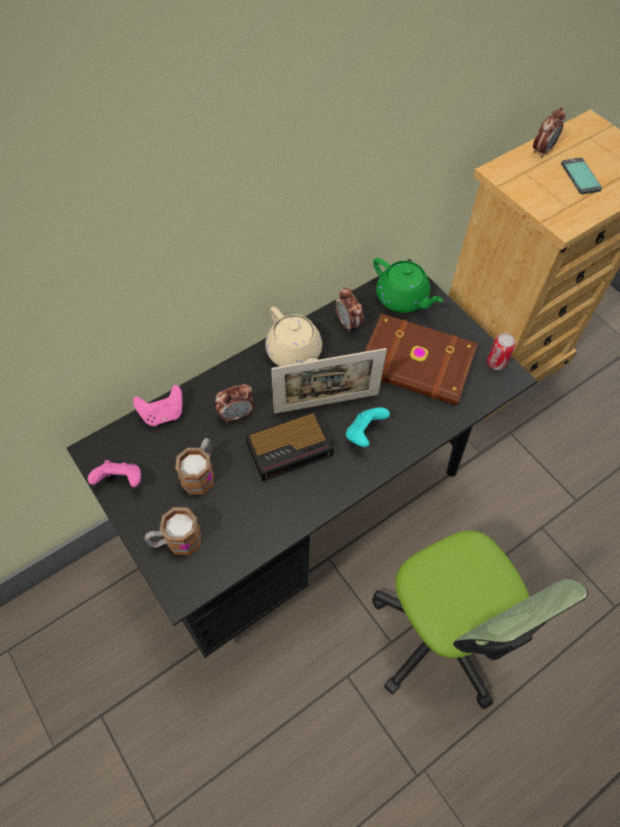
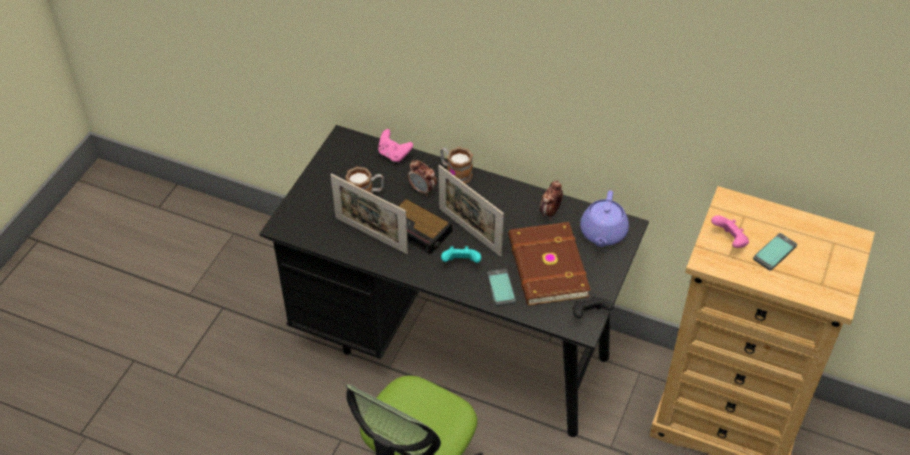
camera: 60 degrees right, 10 degrees down
(120, 481) = (332, 161): pink game controller -> pink game controller (729, 241)
(176, 541) = (311, 207): mug -> mug (455, 173)
(265, 499) = (371, 235): none -> picture frame
(294, 353) = (497, 195): beige teapot -> none
(402, 299) = (603, 233): green teapot -> purple teapot
(420, 416) = (501, 288): none -> phone
(496, 363) = (589, 315): can -> black game controller
(542, 150) = (782, 218): alarm clock -> none

